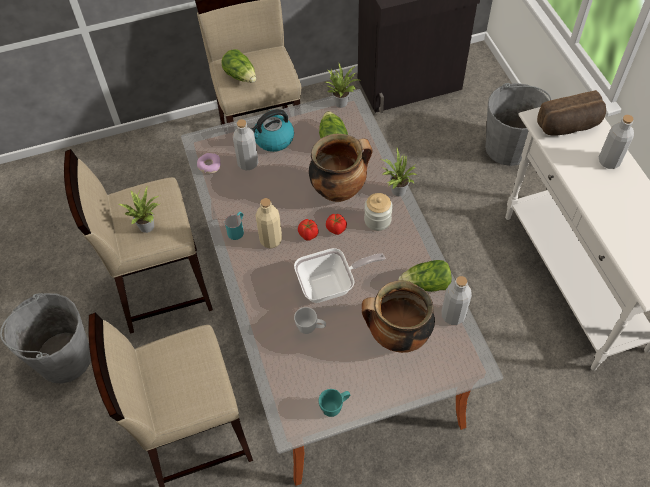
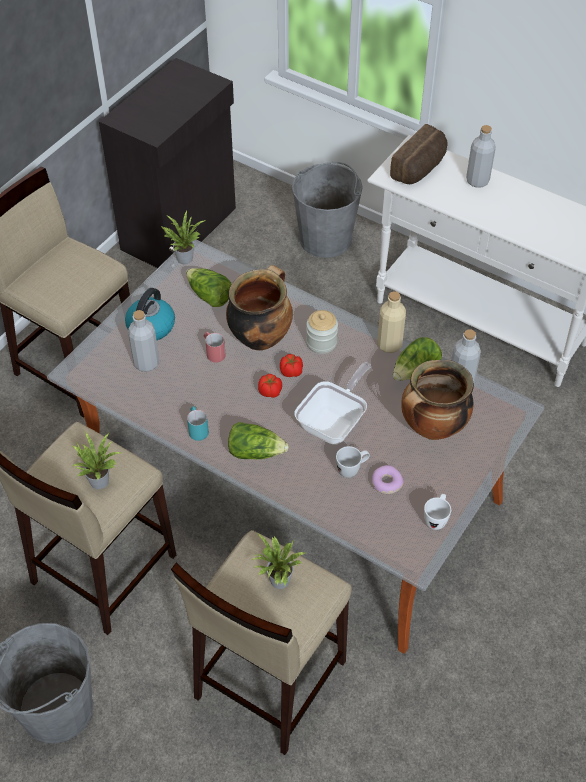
camera: 40 degrees left, 5 degrees down
(209, 166) = (108, 388): donut -> donut (386, 483)
(241, 76) = (54, 286): lettuce -> lettuce (255, 451)
(271, 240) = (239, 418): beige bottle -> beige bottle (389, 344)
(297, 181) = (213, 352): none -> red mug
(335, 407) = (436, 519): turquoise mug -> white mug
(396, 191) = (314, 308): potted plant -> potted plant (278, 582)

